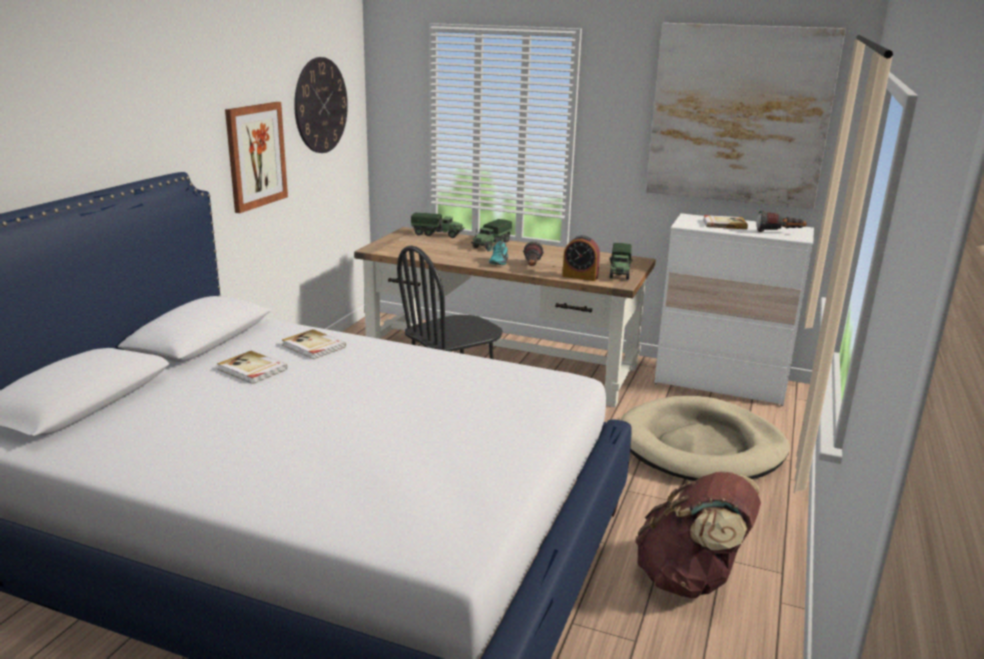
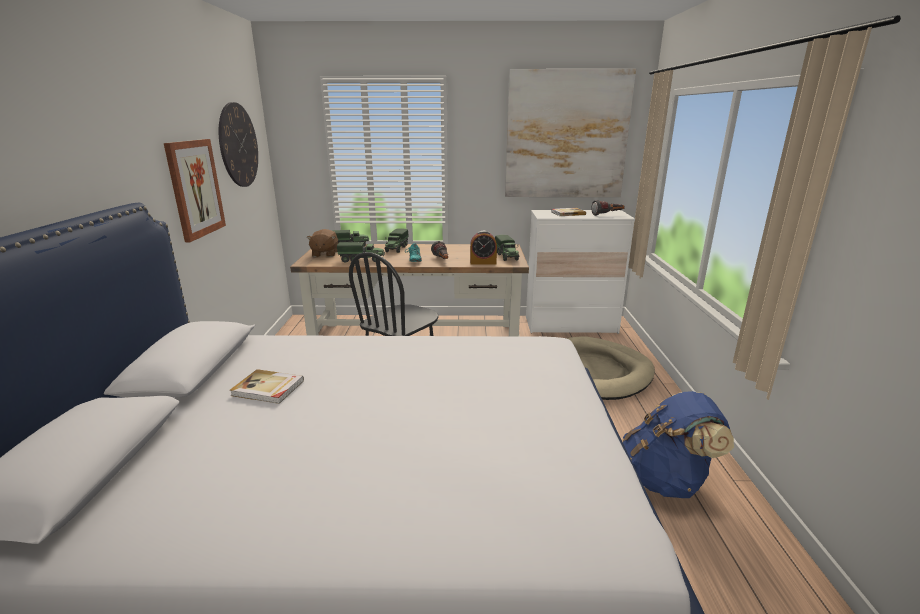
camera: 20 degrees left, 0 degrees up
(313, 346) = (313, 354): book -> none
(402, 241) = (324, 254): none -> brown plush toy
(438, 254) = (362, 260): none -> toy truck
(690, 579) = (666, 480): brown backpack -> blue backpack

